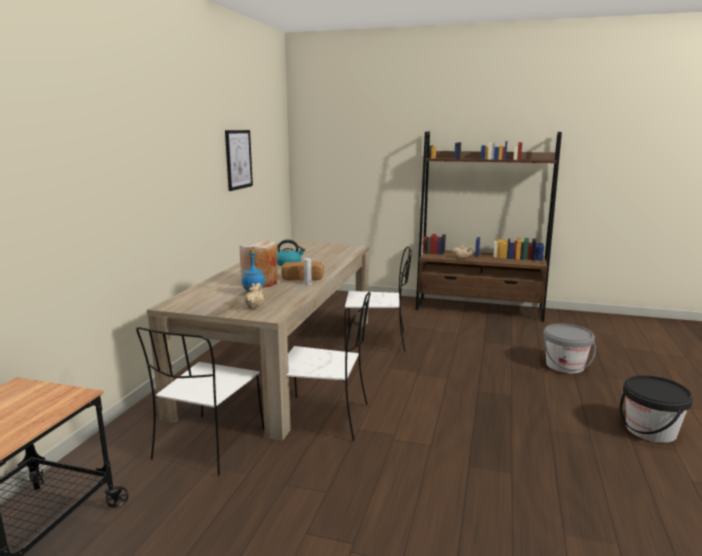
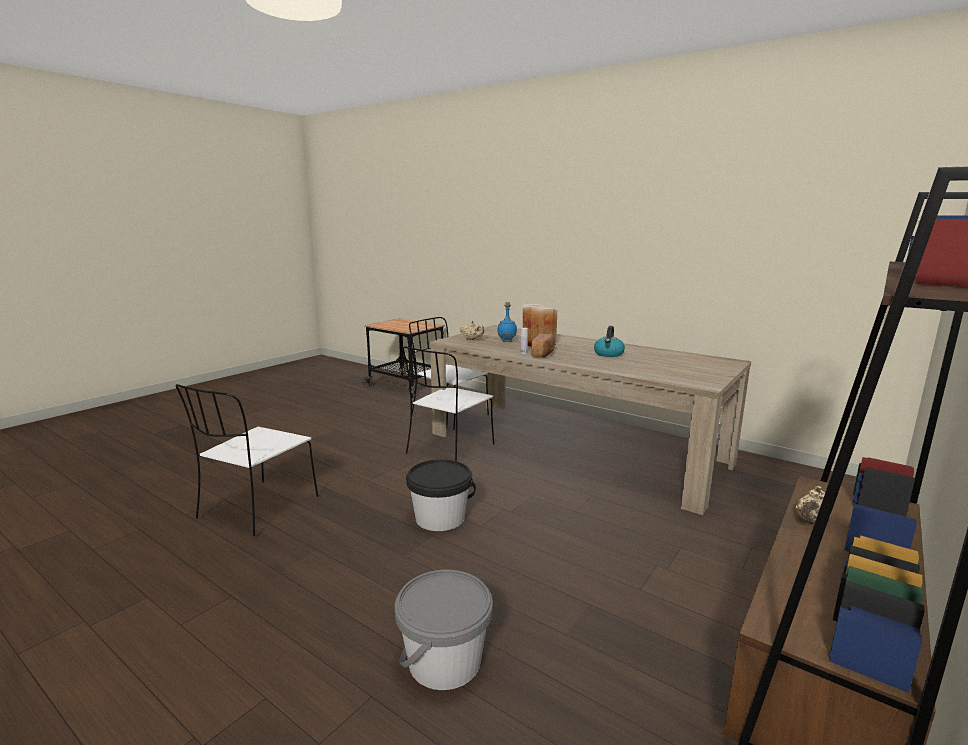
camera: 110 degrees right, 0 degrees up
(238, 159) = (732, 239): picture -> none
(377, 341) = (619, 506): white chair -> white chair (257, 509)
(650, 430) = (224, 631): black bucket -> black bucket (440, 518)

